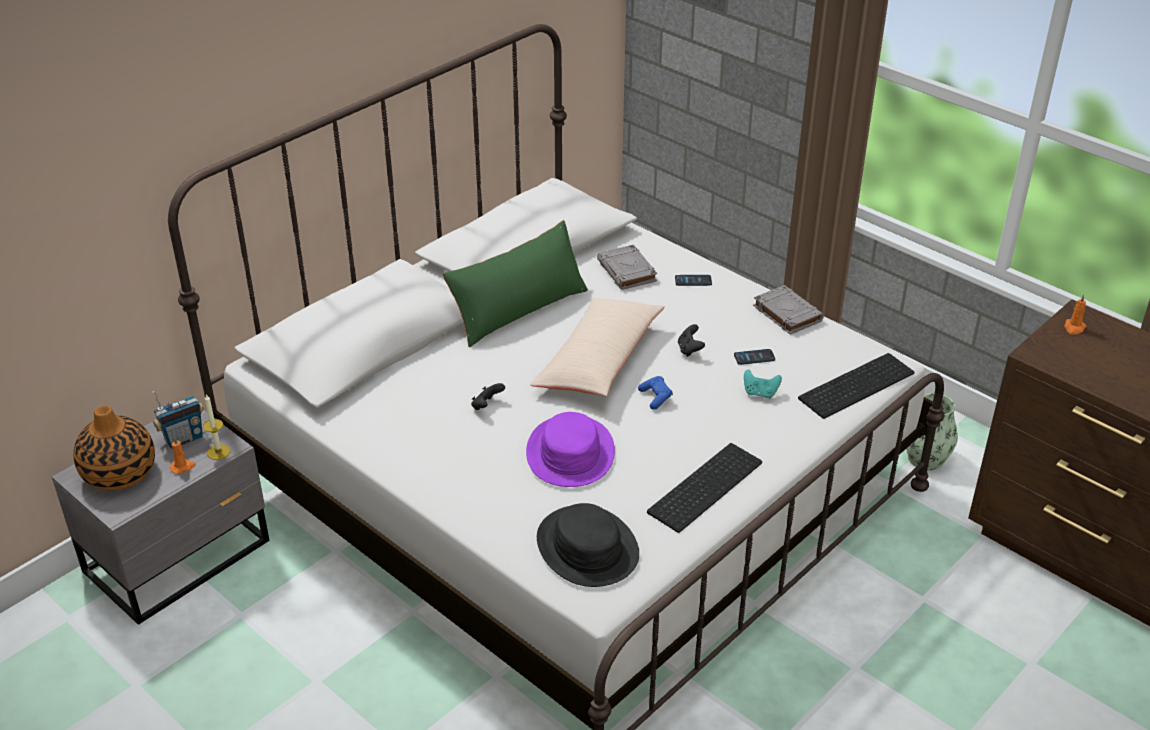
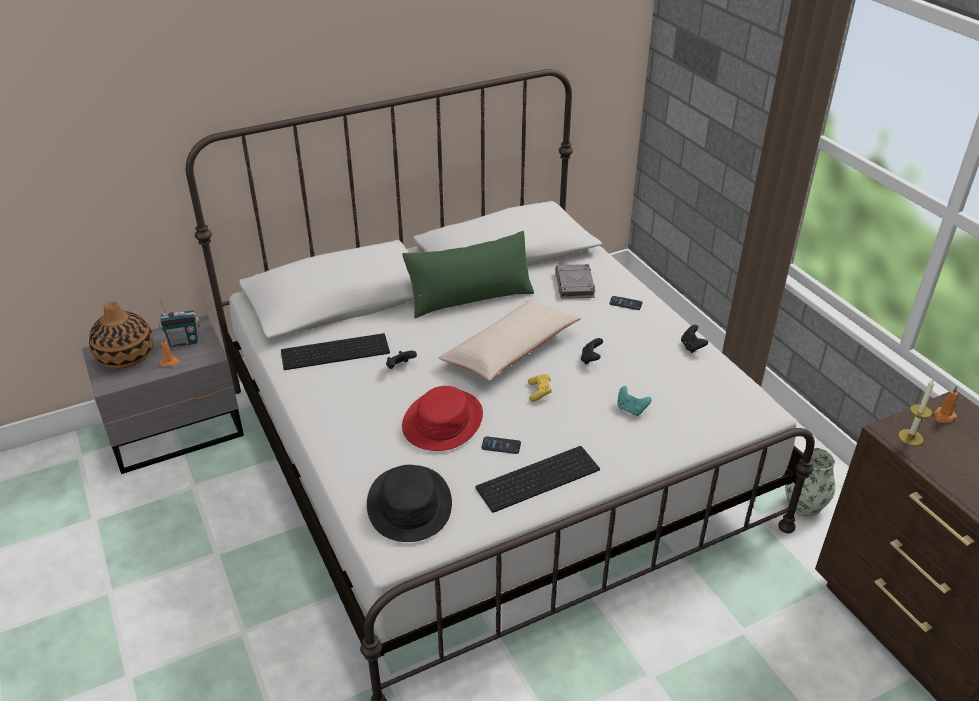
camera: 20 degrees right, 0 degrees up
(218, 452) = (201, 357): candle -> candle (910, 437)
(570, 453) = (442, 421): purple hat -> red hat
(656, 397) = (539, 392): blue game controller -> yellow game controller
(754, 357) = (643, 378): phone -> phone (501, 446)
(786, 313) = (692, 347): grey book -> black game controller
(855, 384) = (722, 421): keyboard -> keyboard (336, 350)

